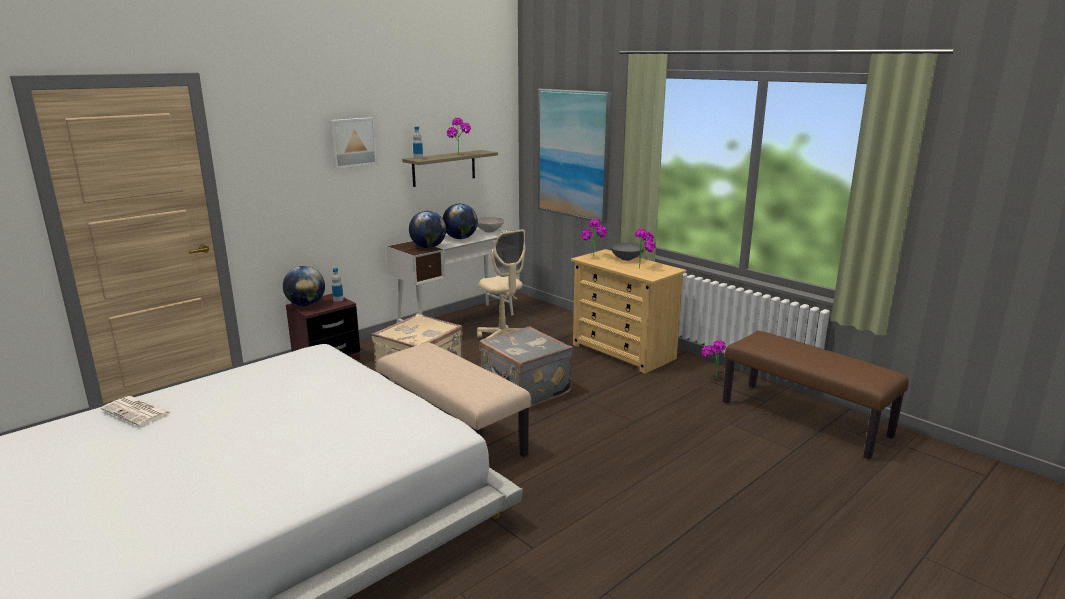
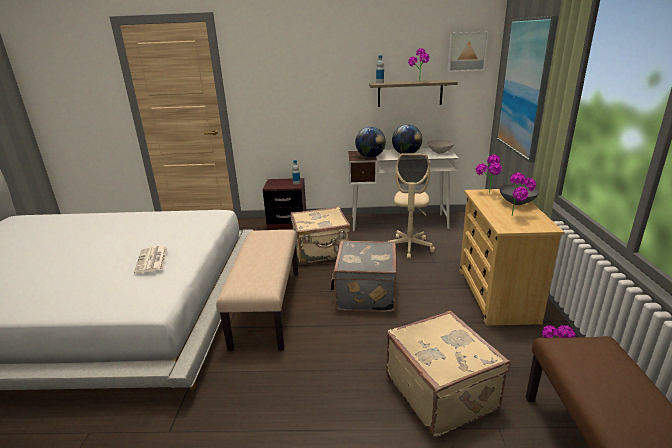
camera: 45 degrees right, 5 degrees up
(137, 411) = (90, 221): newspaper -> newspaper (152, 260)
(306, 305) = (275, 182): globe -> none
(352, 142) = (325, 66): picture -> picture (466, 51)
(676, 422) = (441, 391): none -> beige suitcase

